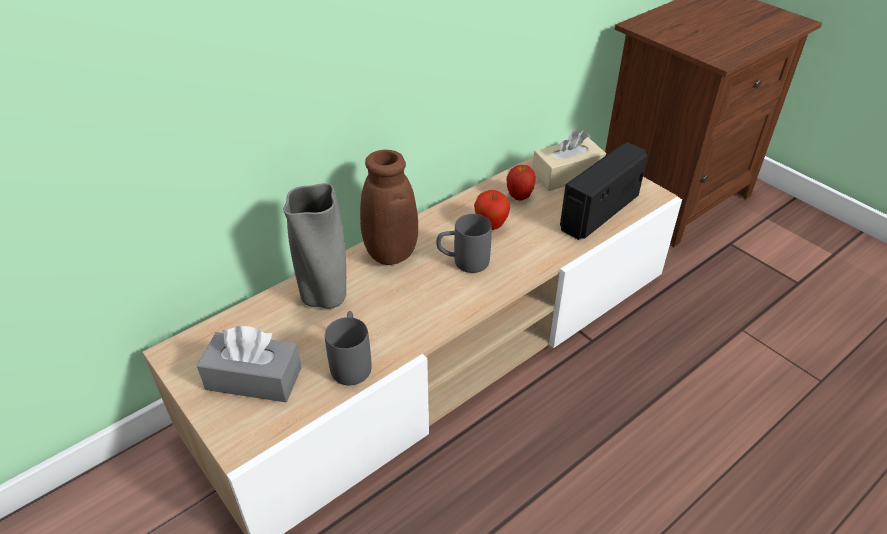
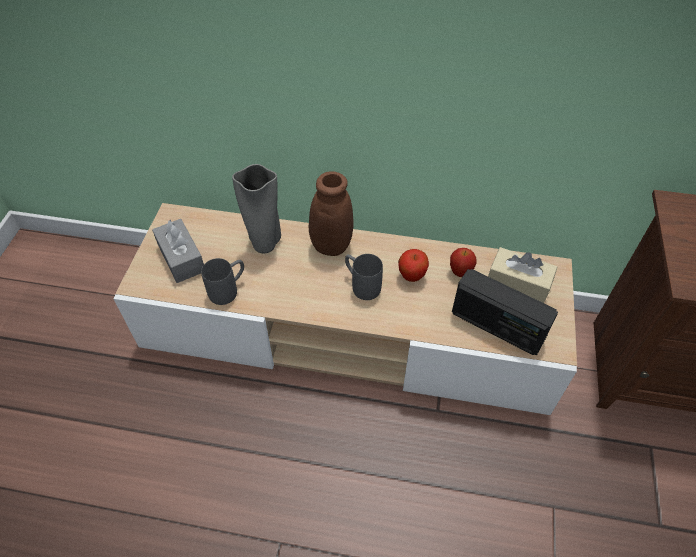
camera: 50 degrees right, 10 degrees up
(598, 211) = (496, 326): radio -> radio turned 150 degrees counterclockwise

